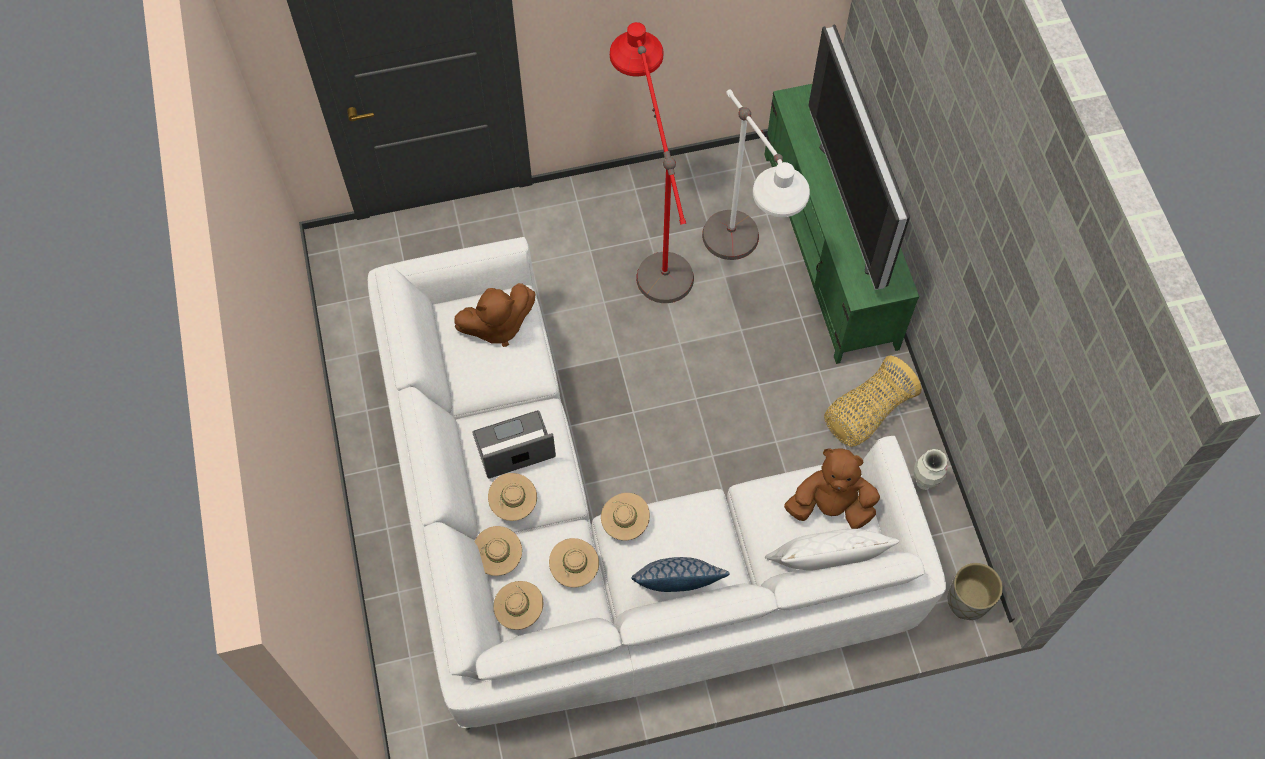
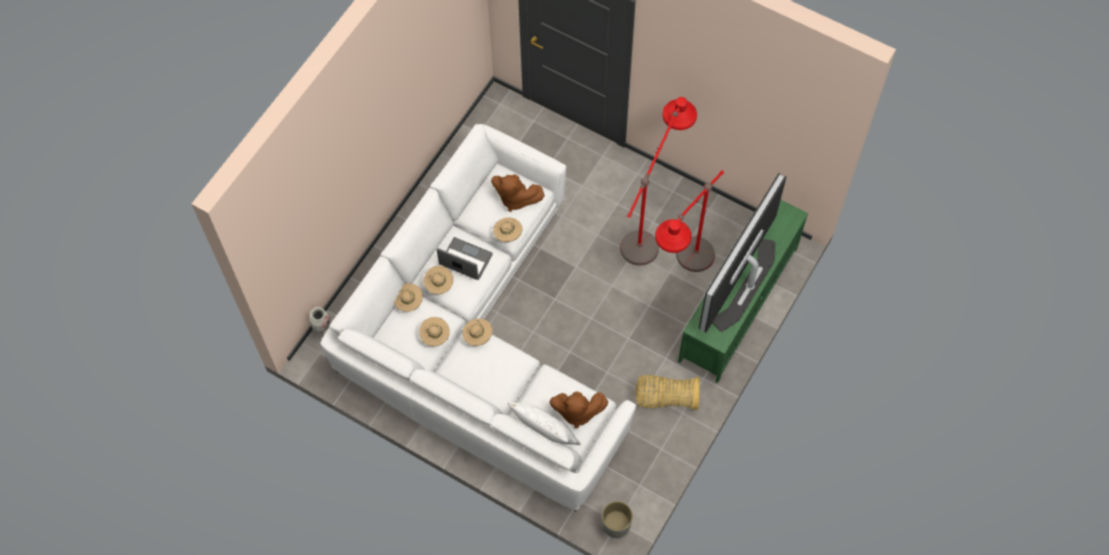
camera: 45 degrees right, 0 degrees up
(519, 610) = (394, 333): beige hat -> beige hat (508, 235)
(677, 587) = (470, 384): pillow -> none
(741, 269) = (682, 276): white floor lamp -> red floor lamp
(830, 506) = (577, 412): brown plush toy -> brown plush toy turned 135 degrees clockwise
(924, 482) = (657, 454): vase -> vase (322, 329)

